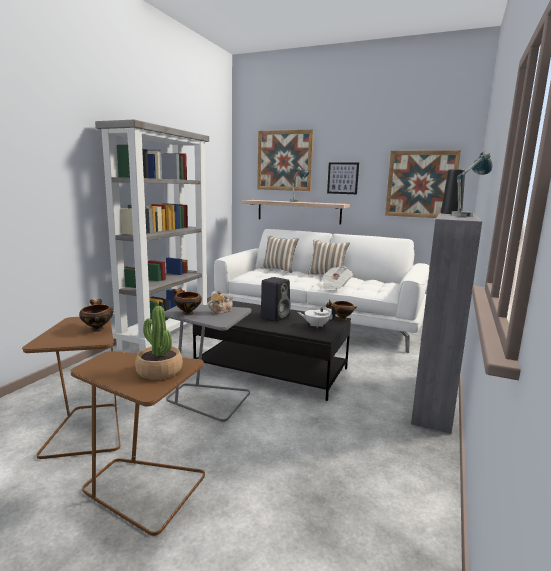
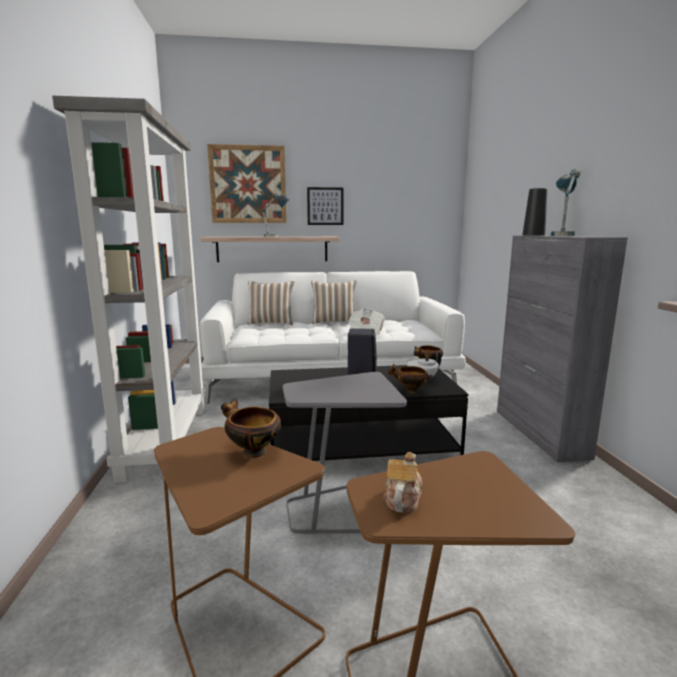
camera: 30 degrees left, 0 degrees up
(159, 371) = (482, 485): potted plant -> none
(187, 313) = (322, 395): bowl -> bowl (410, 391)
(220, 311) = (355, 383): teapot -> teapot (402, 498)
(421, 184) = (411, 212): picture -> none

